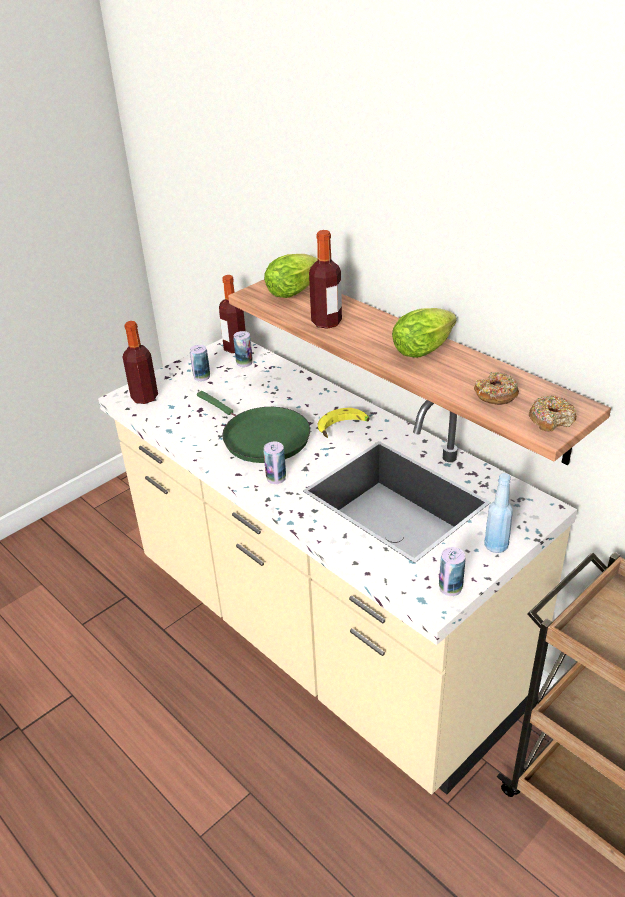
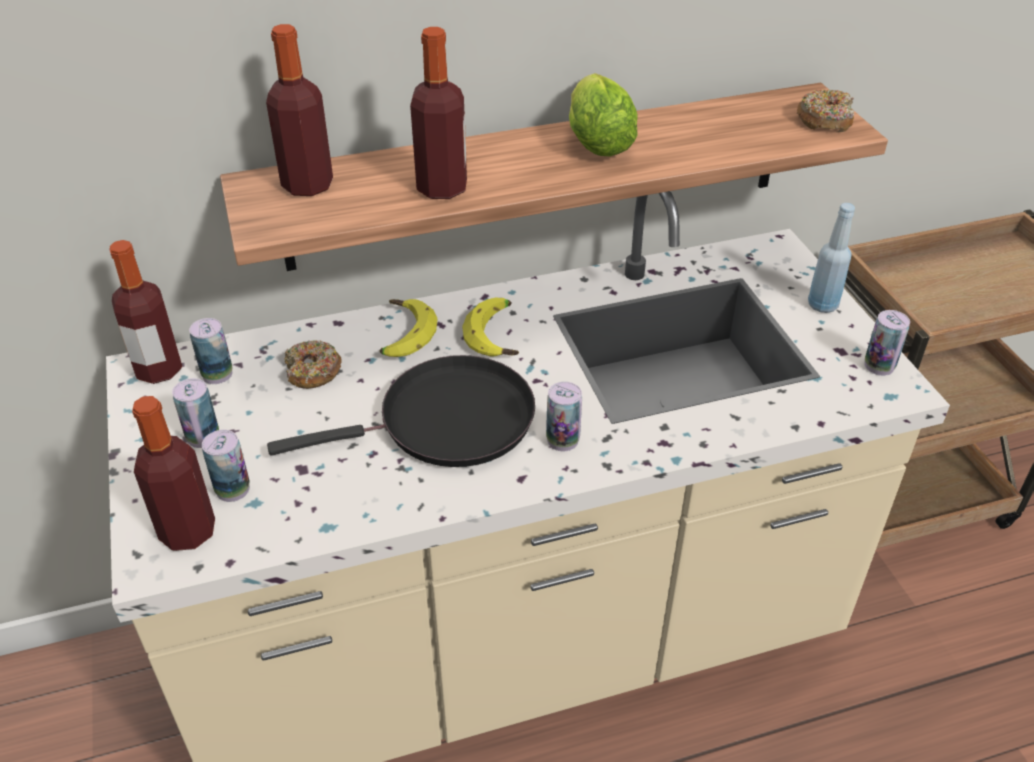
camera: 65 degrees left, 5 degrees up
(175, 398) = (233, 489): none -> can
(261, 437) = (447, 422): green frying pan -> black frying pan
(295, 291) = (307, 185): lettuce -> bottle
(316, 399) = (401, 335): none -> banana
(496, 395) = (747, 132): donut -> donut (313, 372)

